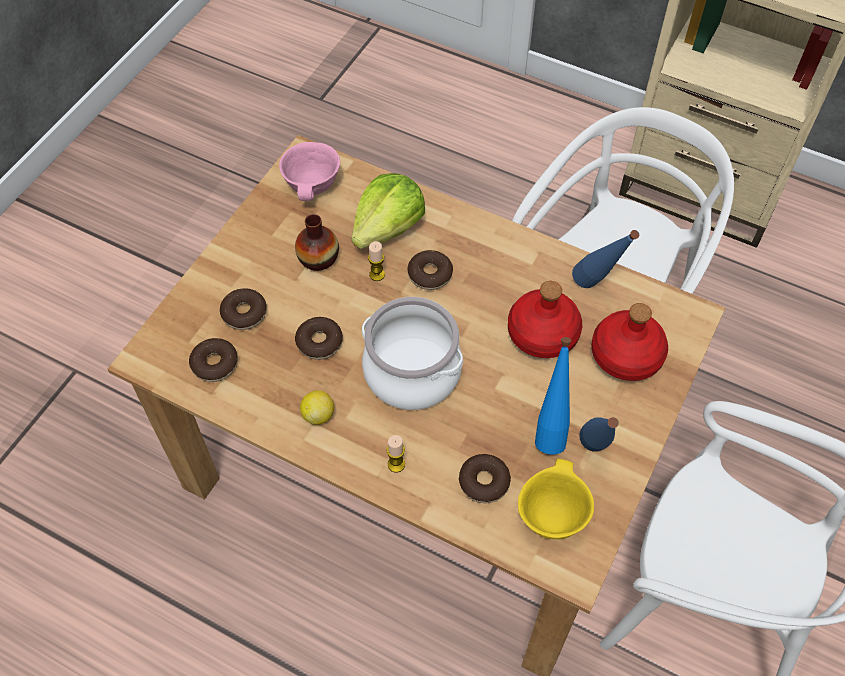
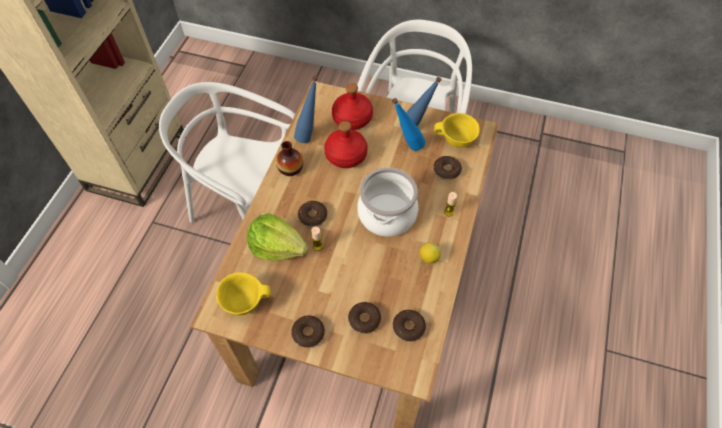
camera: 100 degrees left, 0 degrees up
(313, 187) = (244, 302): pink bowl -> yellow bowl
(318, 258) = (309, 284): vase -> vase (290, 168)
(319, 342) = (377, 268): donut -> donut (308, 333)

